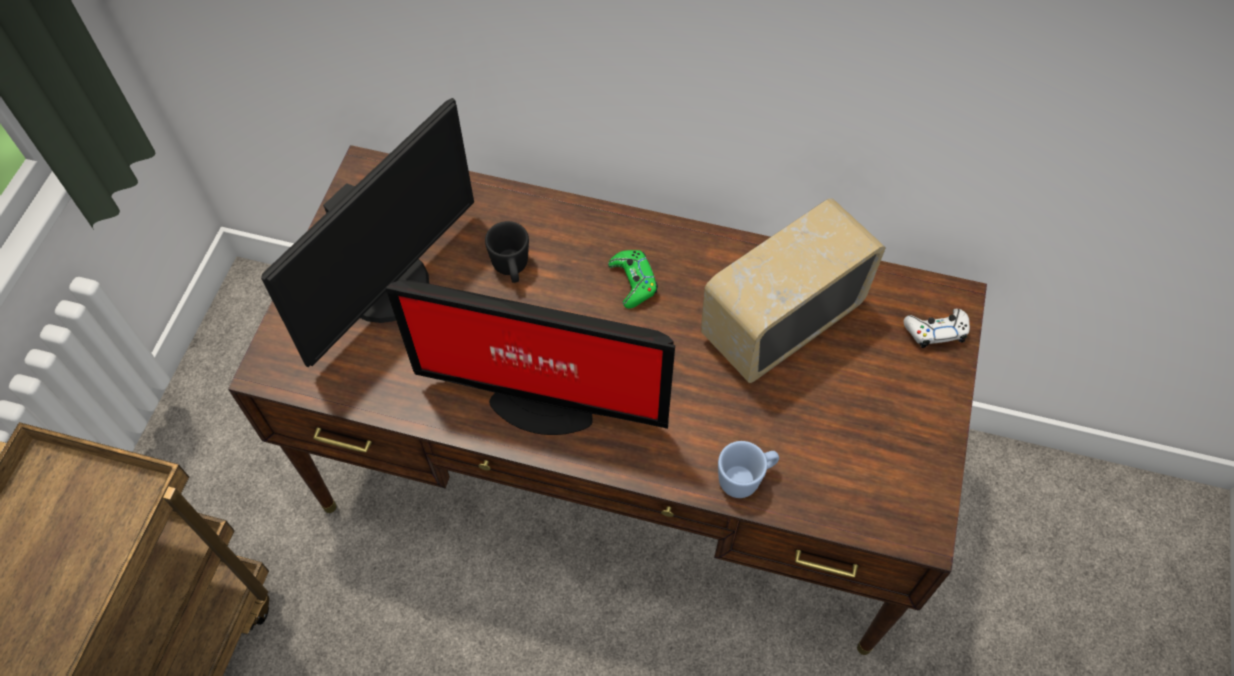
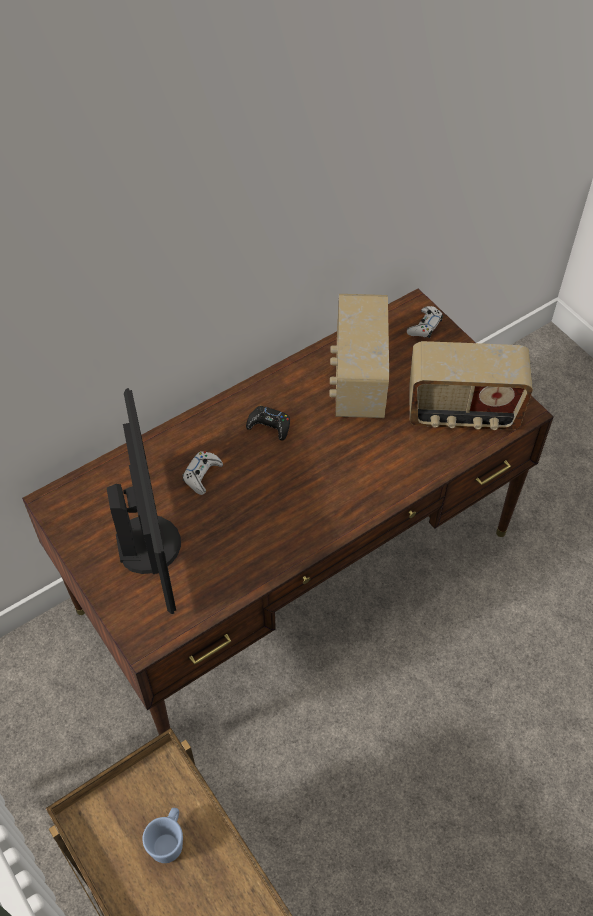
camera: 50 degrees left, 5 degrees down
(511, 269) = (202, 475): black mug -> white game controller
(540, 402) = (302, 519): monitor -> none
(633, 282) = (269, 426): green game controller -> black game controller
(745, 478) = (433, 460): blue mug -> blue mug (169, 840)
(848, 462) = (462, 413): none -> radio

